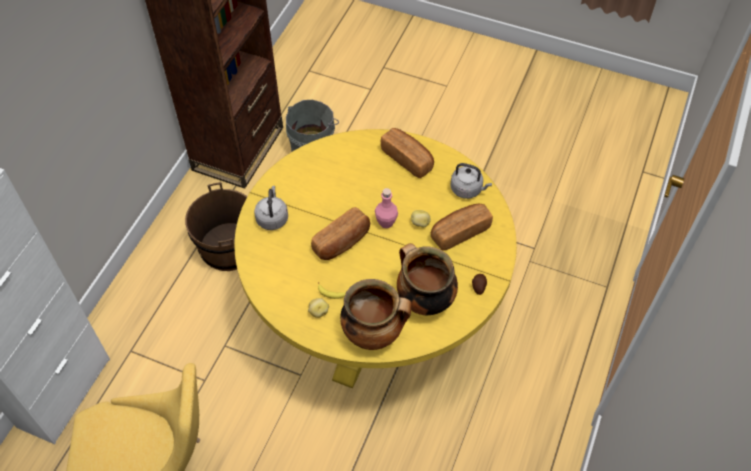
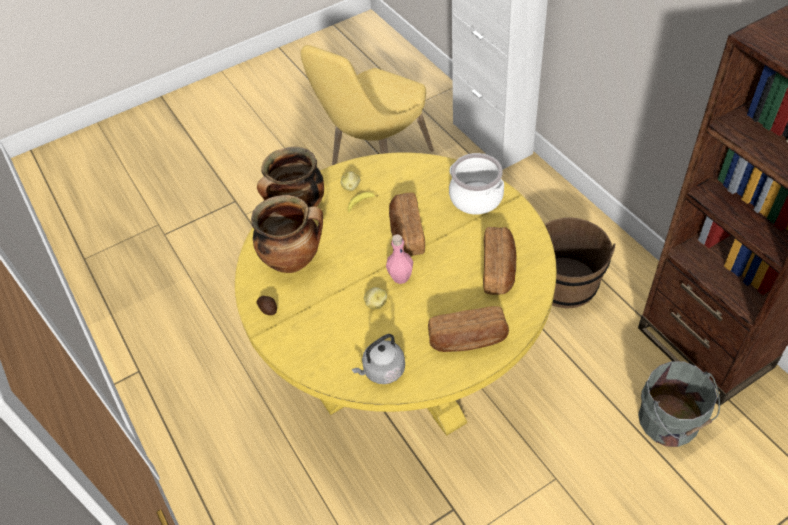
camera: 130 degrees right, 5 degrees down
(272, 218) = (476, 197): grey kettle -> cooking pot
(459, 232) = (338, 330): bread -> bread (499, 269)

